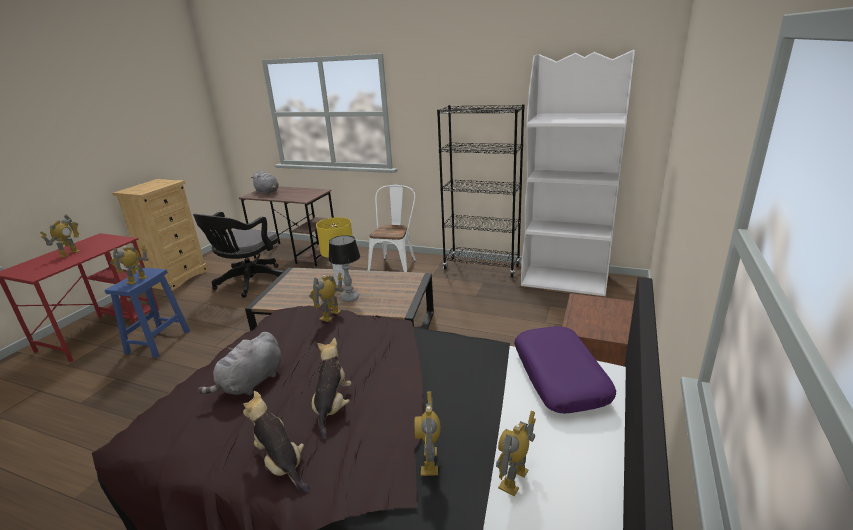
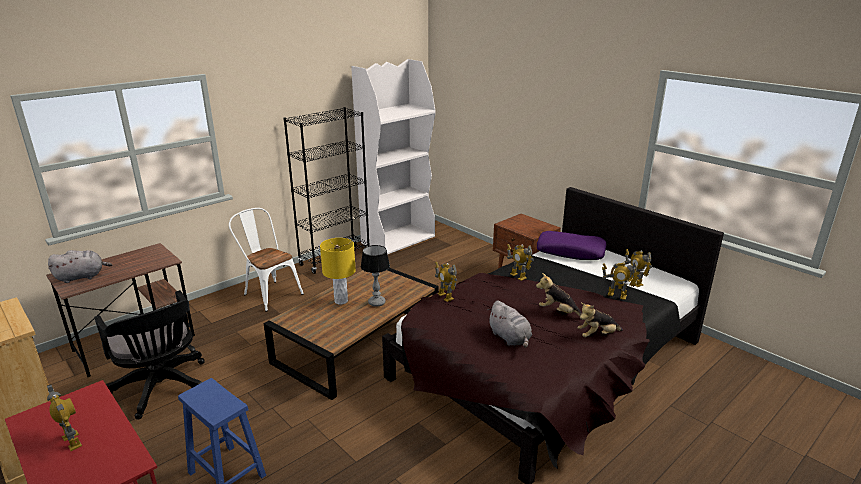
camera: 65 degrees left, 0 degrees up
(137, 280) = (217, 399): toy robot -> toy robot (518, 276)

